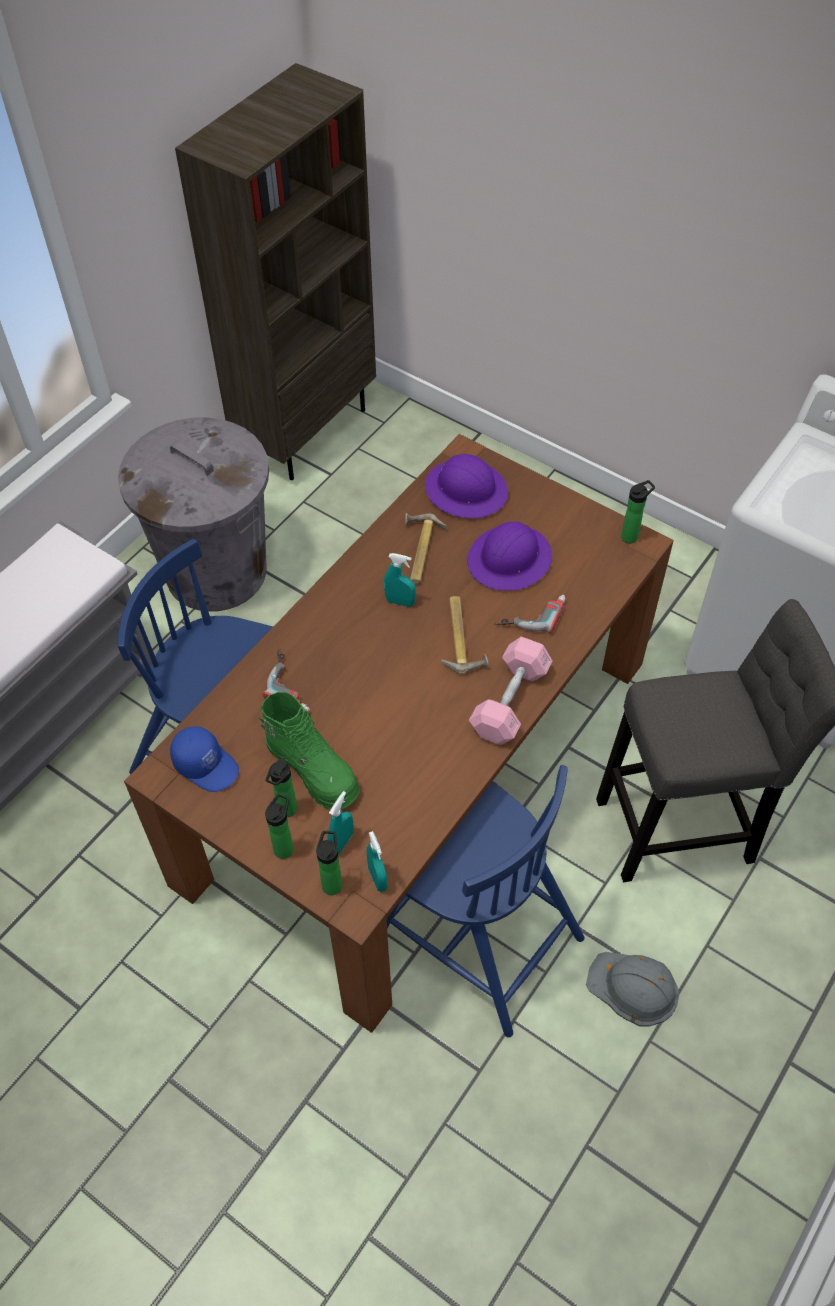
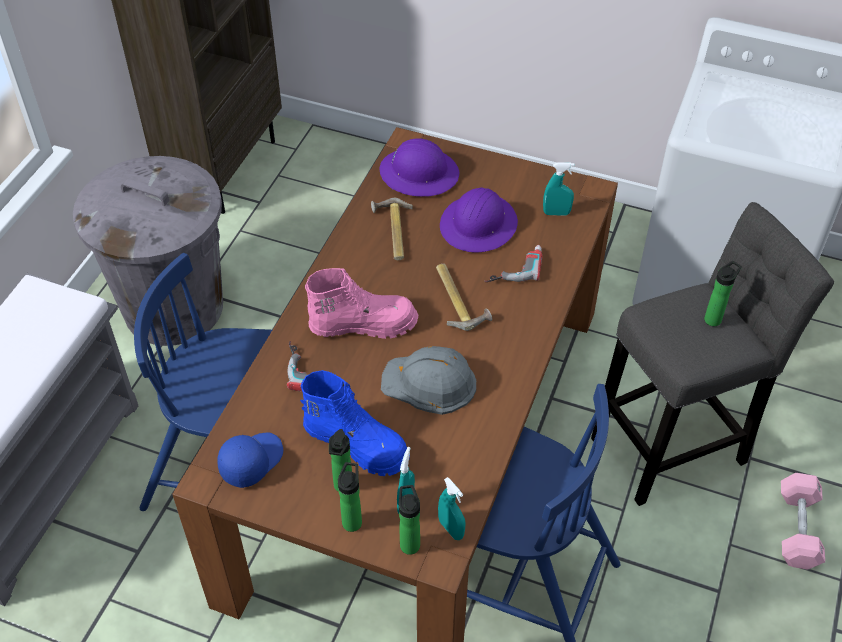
camera: 15 degrees left, 5 degrees down
(206, 764) = (251, 461): blue cap -> blue cap turned 75 degrees counterclockwise
(314, 769) = (357, 443): green boot -> blue boot
(358, 644) = (363, 324): none -> pink boot
(400, 602) = (390, 279): turquoise spray bottle -> turquoise spray bottle (556, 213)
(510, 701) = (520, 346): pink dumbbell -> pink dumbbell (797, 529)
(631, 536) = (580, 186): bottle -> bottle (714, 318)
(633, 988) = (678, 597): grey hard hat -> grey hard hat (430, 383)

